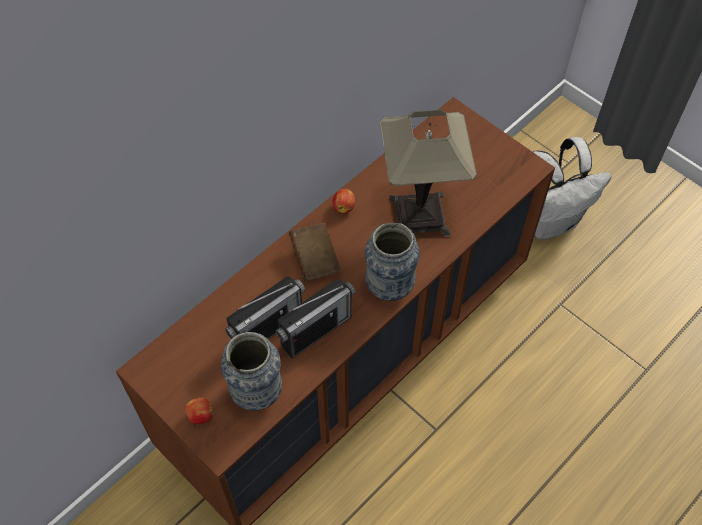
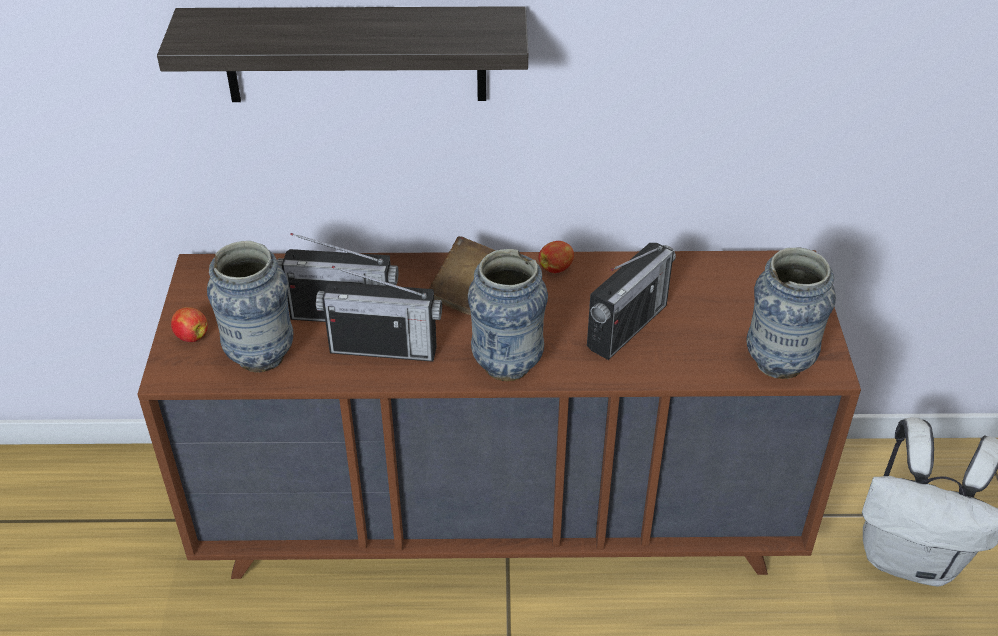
camera: 45 degrees right, 15 degrees down
(203, 169) = (355, 54): none -> shelf
(419, 216) = (627, 326): table lamp -> radio
(508, 181) = (778, 363): none -> vase

